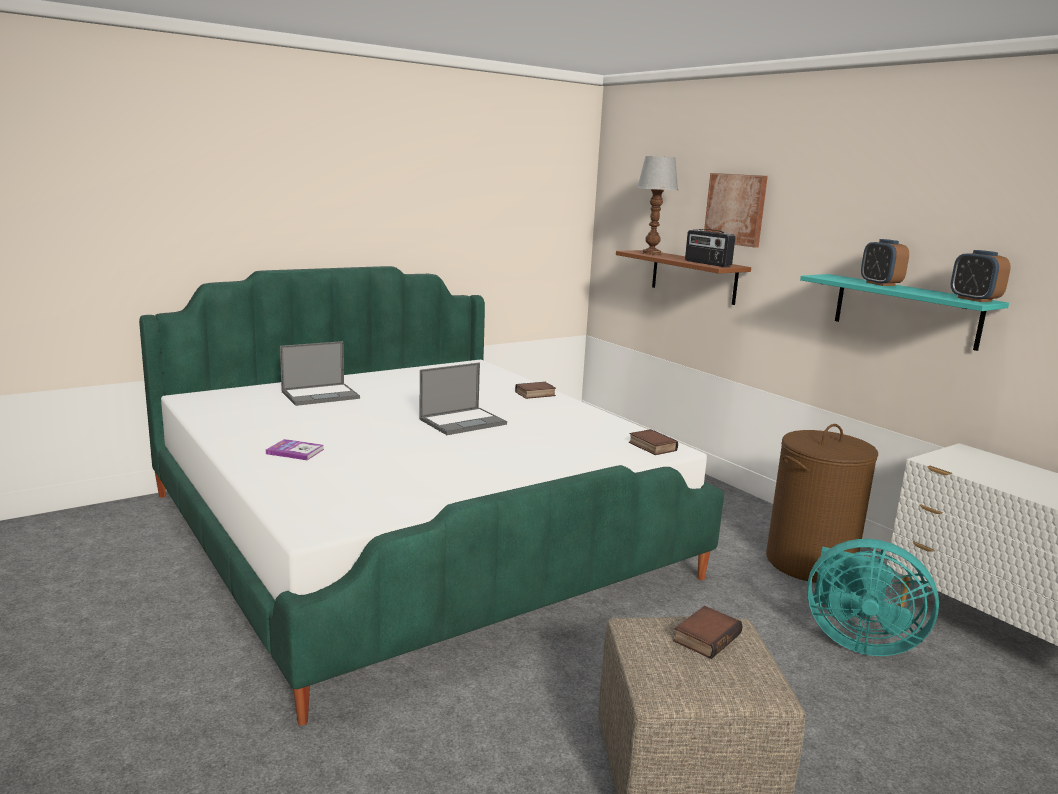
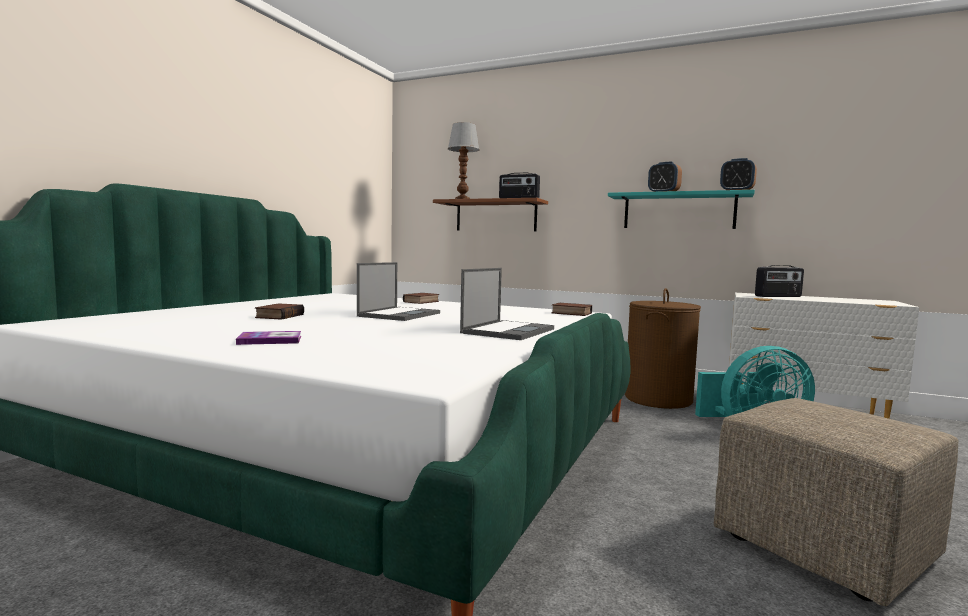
camera: 30 degrees left, 10 degrees down
(321, 395) = (218, 313): laptop -> laptop (508, 331)
(705, 636) = (814, 408): book -> book (279, 316)
(735, 209) = (529, 160): picture -> none
(988, 468) = (778, 296): none -> radio

